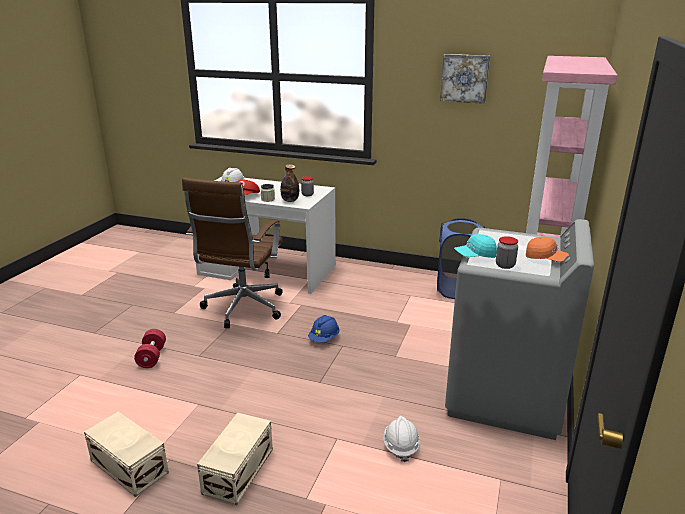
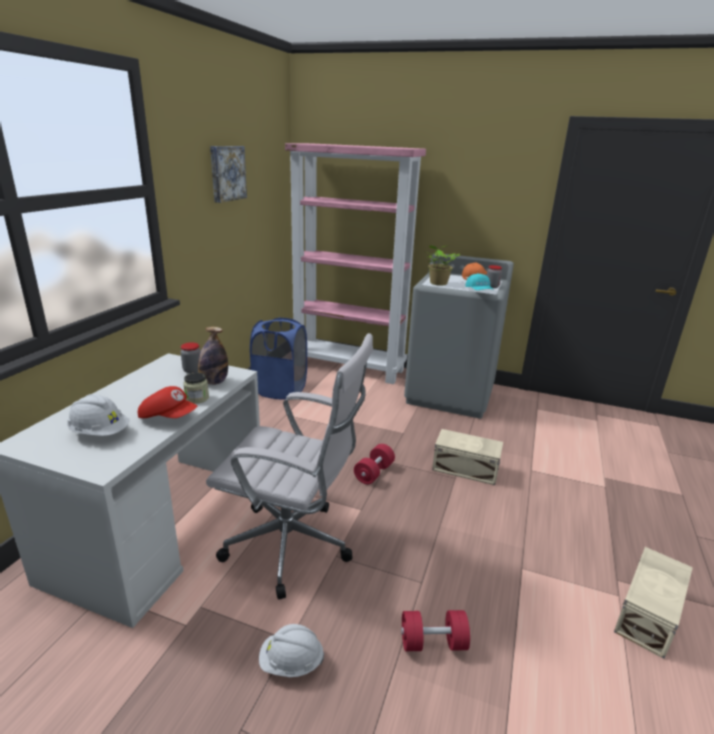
camera: 90 degrees left, 0 degrees up
(237, 471) = (602, 527): beige storage box -> beige storage box (466, 469)
(242, 309) = (294, 547): brown office chair -> white office chair
(324, 338) = (374, 473): blue hard hat -> red dumbbell
(400, 446) = (525, 441): white hard hat -> white hard hat (291, 662)
(491, 236) = (437, 283): none -> potted plant

